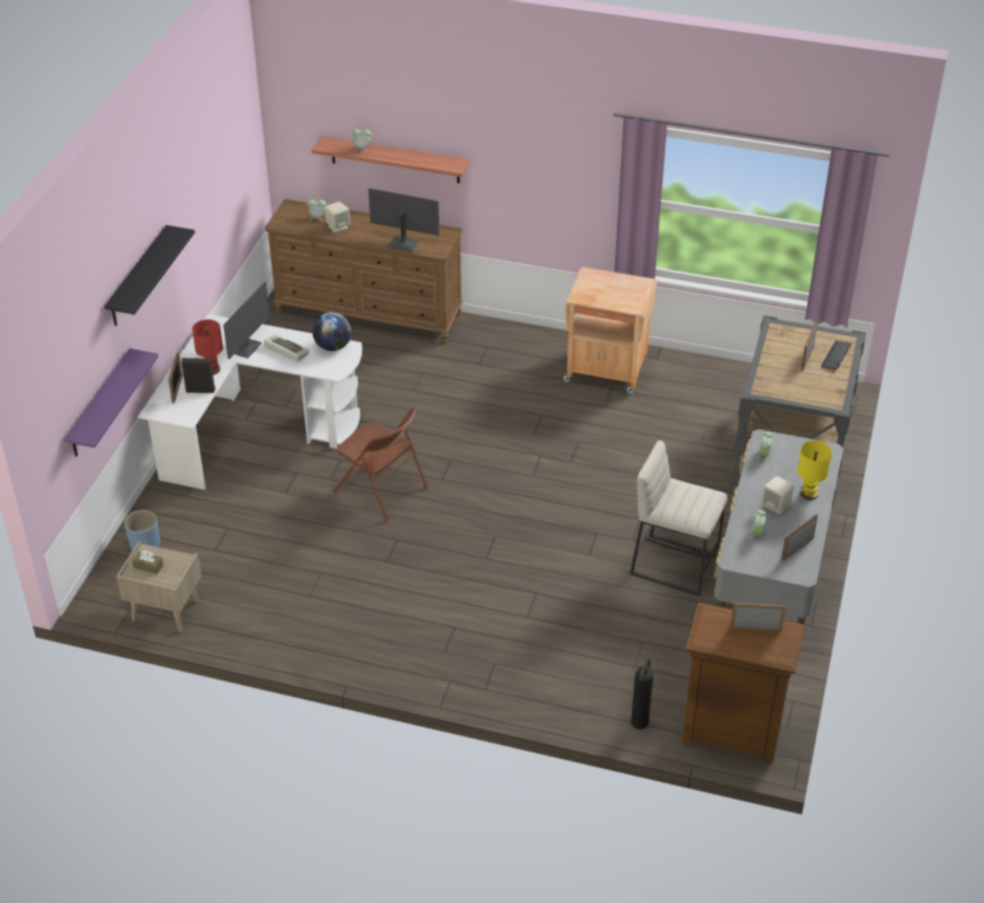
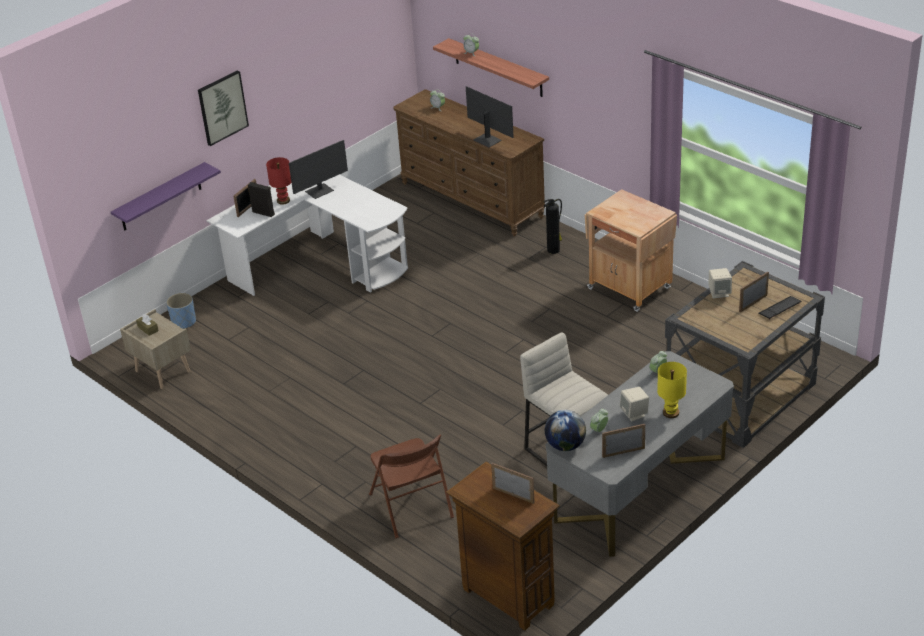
camera: 30 degrees right, 5 degrees down
(138, 277) = (222, 107): black shelf -> picture
(285, 351) = (346, 200): keyboard -> none
(333, 347) = (383, 205): globe -> globe (565, 445)
(338, 227) = (448, 117): beige speaker -> beige speaker (719, 293)
(380, 490) = (379, 331): brown chair -> brown chair (410, 506)
(640, 721) = (443, 561): fire extinguisher -> fire extinguisher (554, 250)

